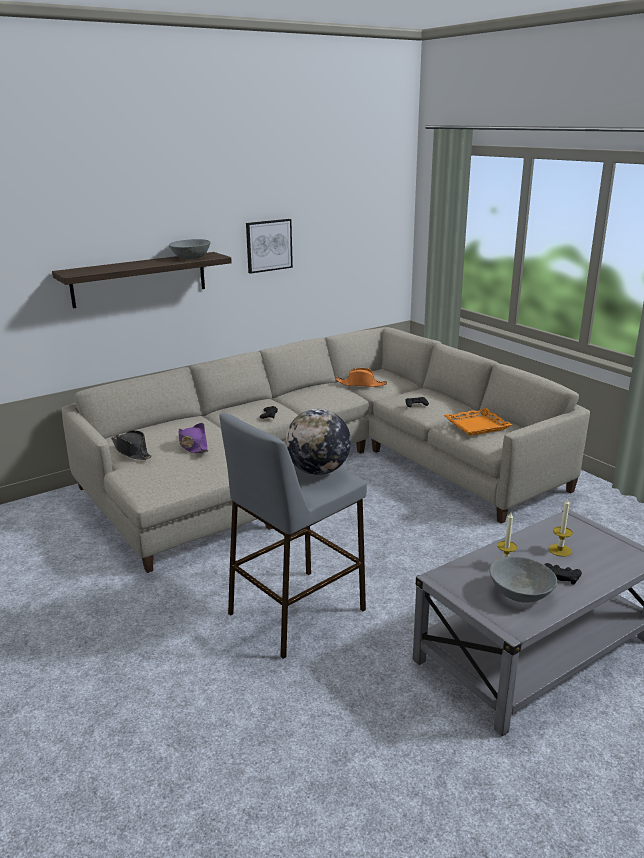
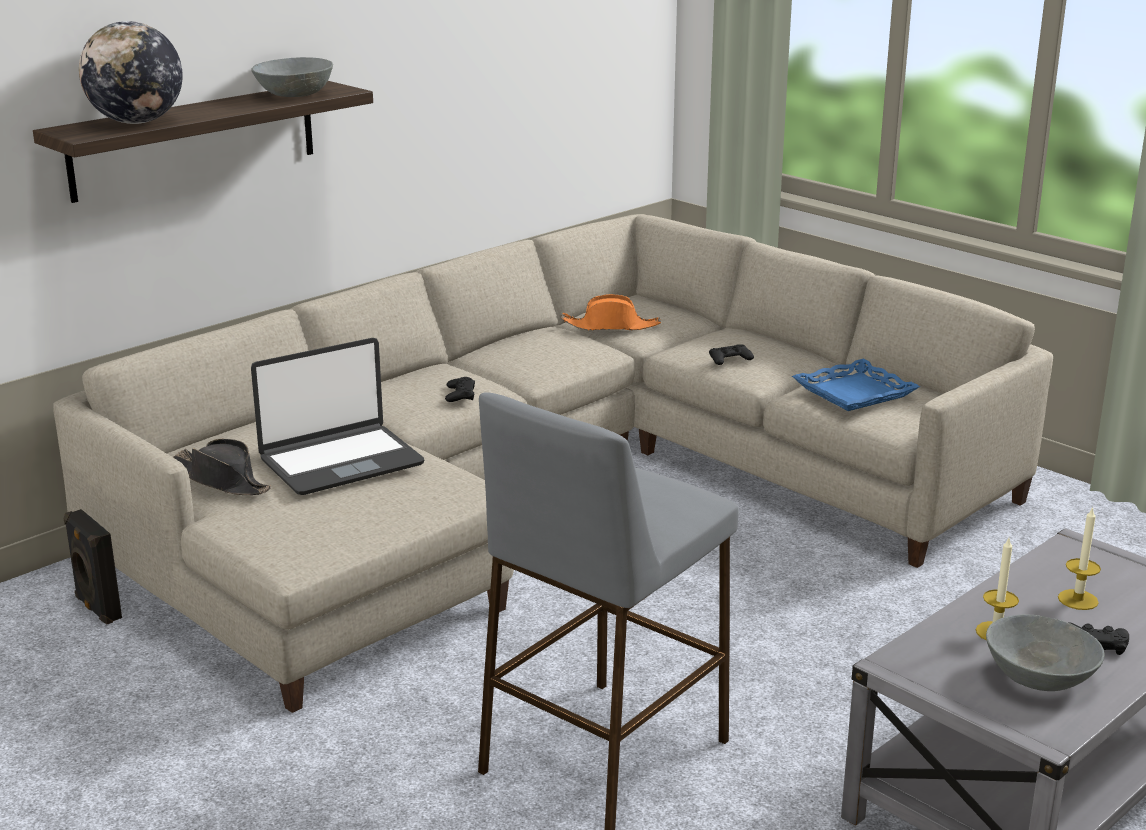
camera: 10 degrees left, 0 degrees up
(75, 511) = (97, 608): none -> black speaker
(193, 445) = (340, 461): purple hat -> laptop
(268, 245) = (426, 65): picture -> none
(318, 471) = (649, 490): globe -> globe (137, 122)
(476, 426) = (854, 392): orange tray -> blue tray

